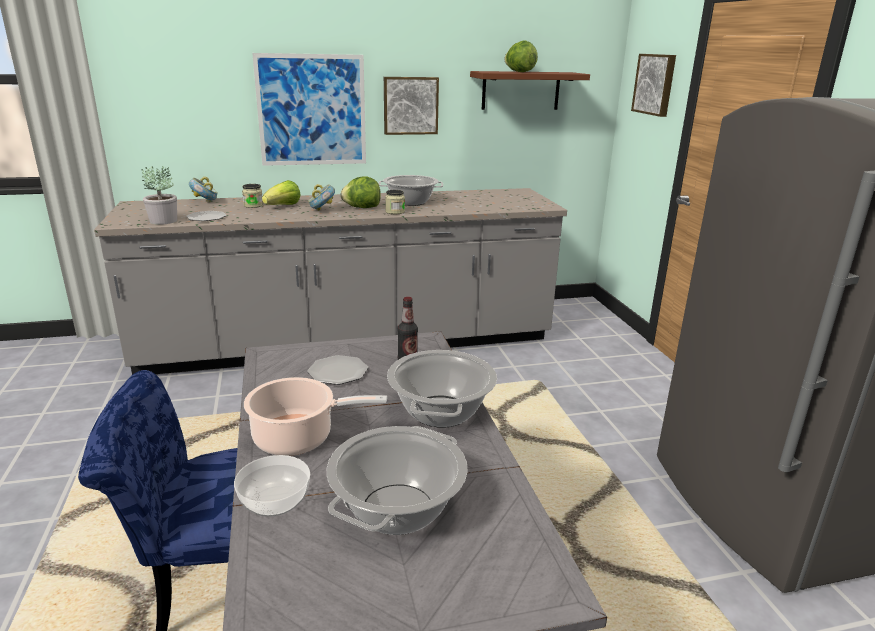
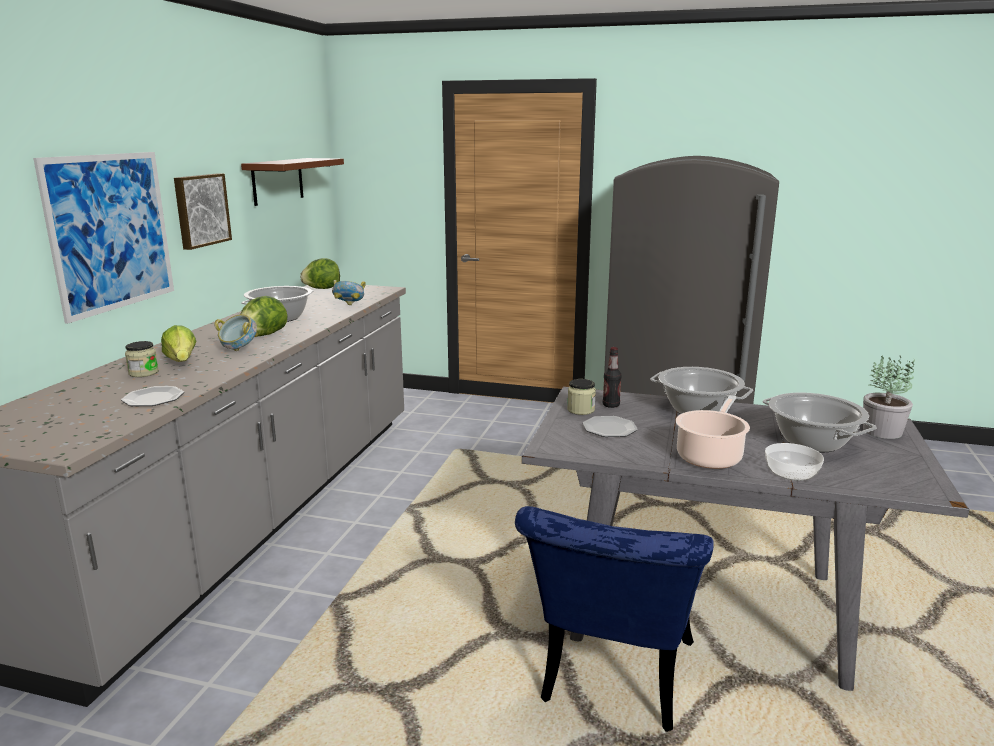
camera: 60 degrees left, 5 degrees down
(164, 221) = (118, 421): potted plant -> potted plant (883, 431)
(205, 202) = (65, 393): bowl -> bowl (349, 306)
(395, 212) = (305, 328): jar -> jar (581, 410)
(519, 72) = (290, 161): lettuce -> lettuce (322, 289)
(655, 84) = (392, 163): picture -> none

